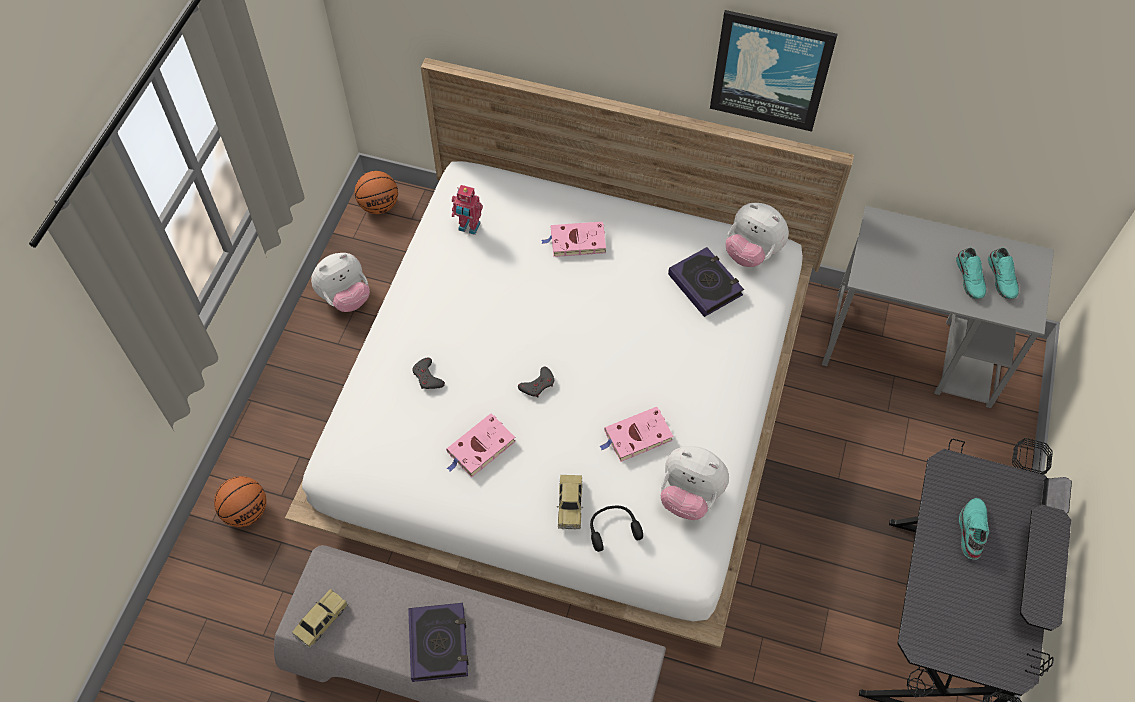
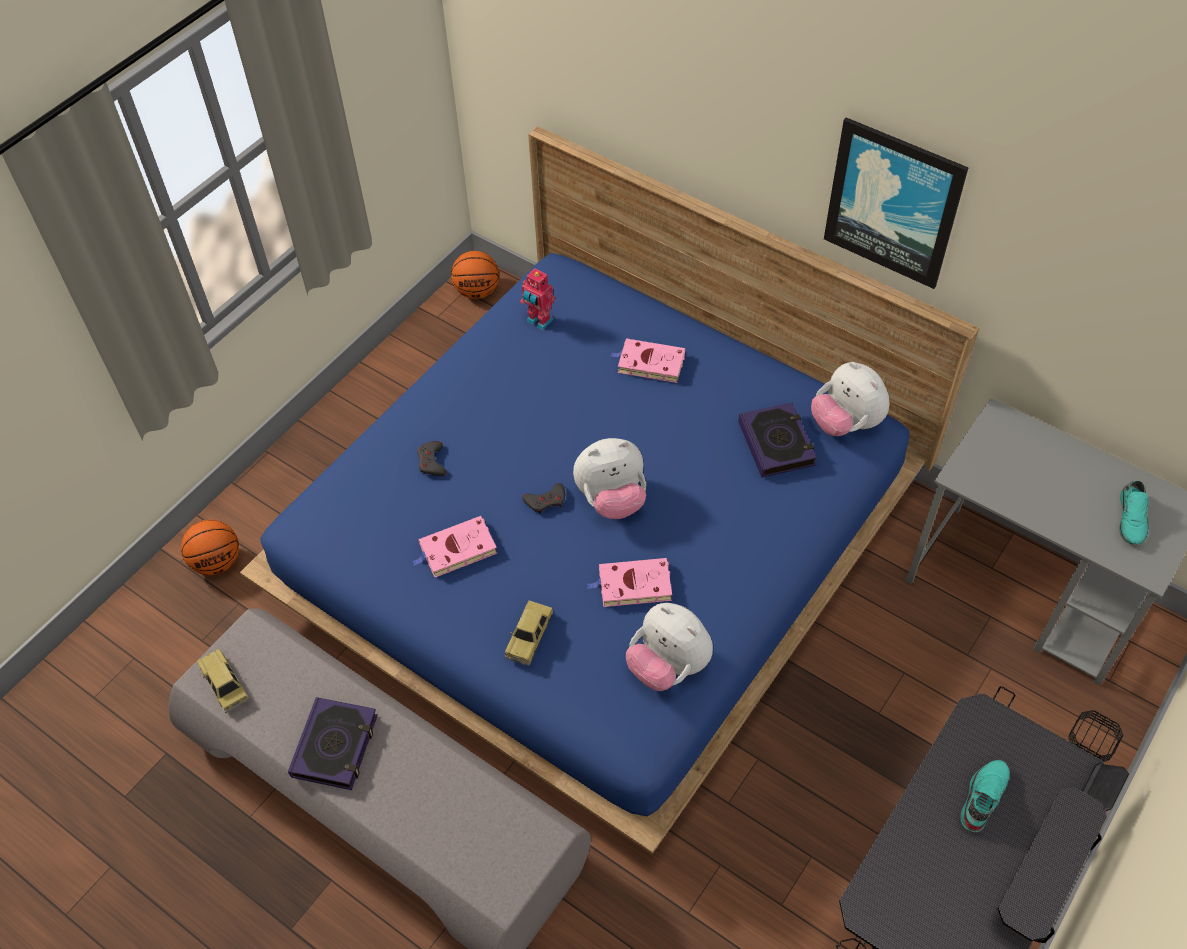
camera: 20 degrees right, 5 degrees down
(321, 621) = (225, 684): toy car -> toy car turned 90 degrees counterclockwise
(345, 297) = (405, 374): plush toy -> plush toy (612, 499)
(567, 405) = (595, 546): white bed -> blue bed
(613, 529) = (566, 677): black headphones -> none
(970, 278) = (1091, 509): turquoise shoe -> none

